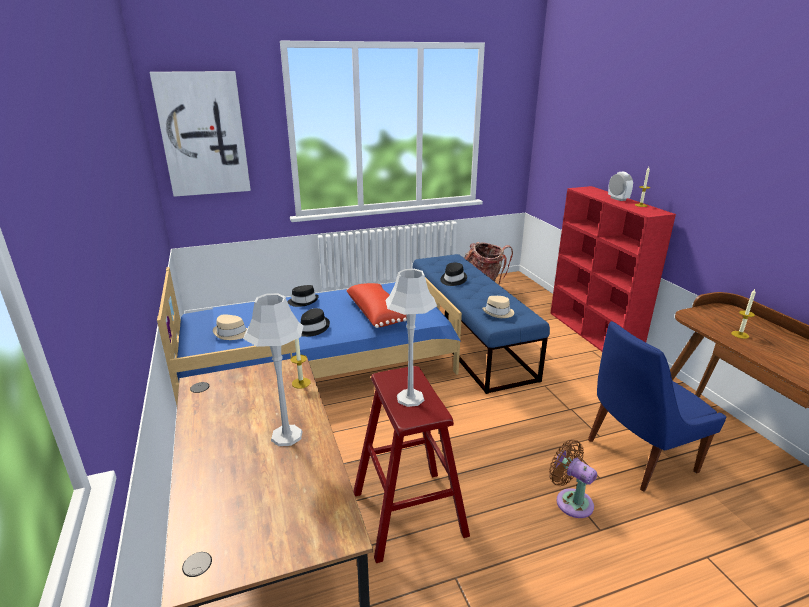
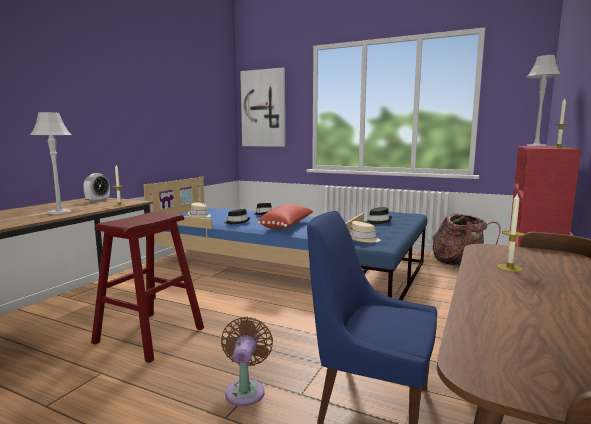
camera: 45 degrees right, 15 degrees down
(410, 398) = (137, 219): grey table lamp -> grey table lamp (536, 145)
(618, 199) = (547, 146): alarm clock -> alarm clock (98, 201)

